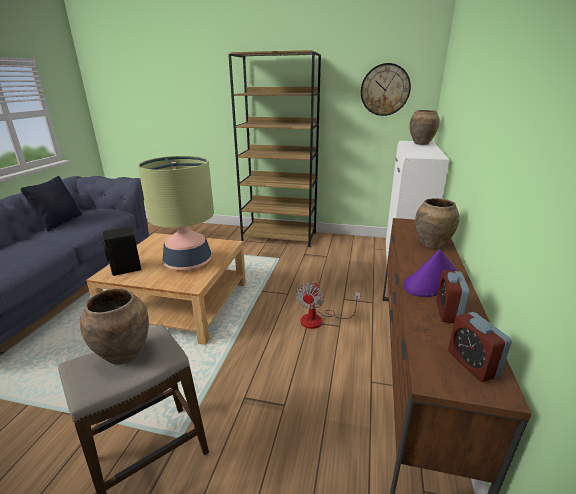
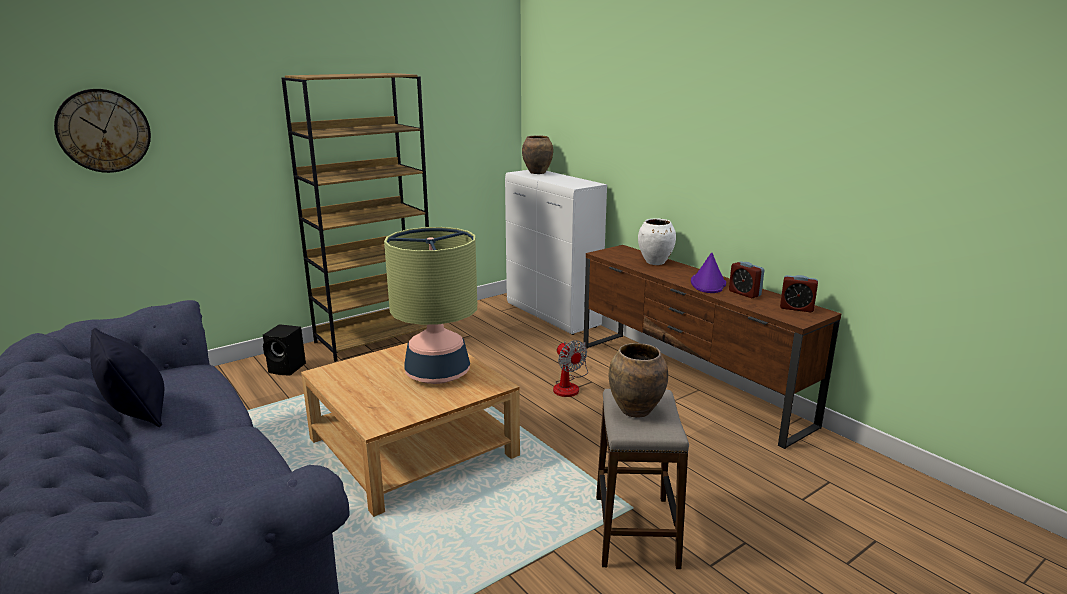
camera: 50 degrees left, 5 degrees down
(126, 268) = (383, 410): black speaker -> black speaker (288, 368)
(385, 90) = (469, 114): wall clock -> wall clock (103, 131)
(432, 245) = (655, 262): brown vase -> white vase

